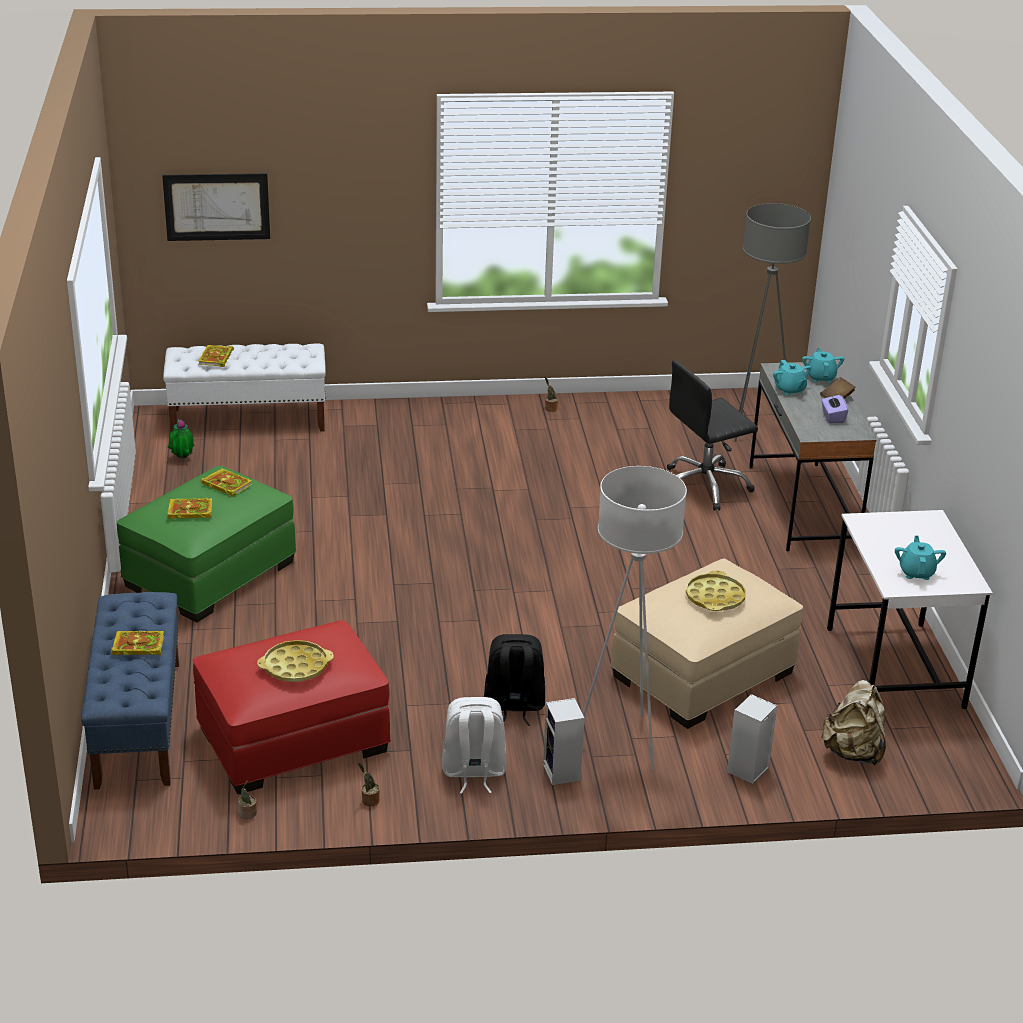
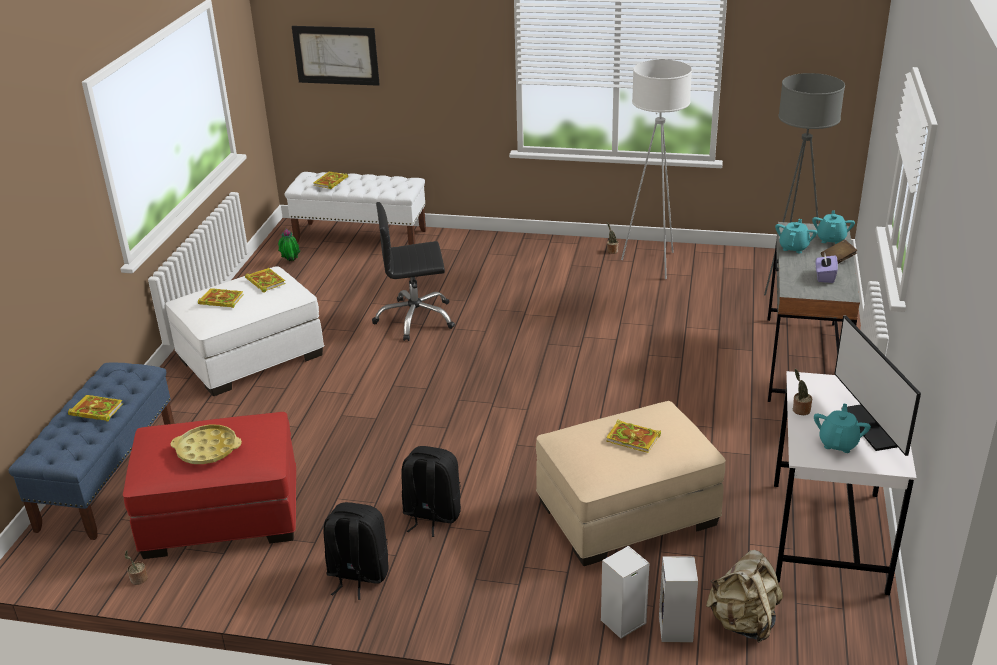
camera: 20 degrees right, 0 degrees up
(211, 573) = (252, 356): green ottoman -> white ottoman
(369, 800) = (248, 586): potted plant -> potted plant (800, 410)
(473, 772) = (357, 575): white backpack -> black backpack
(563, 773) = (439, 592): speaker -> speaker (676, 630)
(623, 743) = (514, 570): white floor lamp -> white floor lamp (653, 264)
(705, 486) = (717, 332): black office chair -> black office chair (415, 319)
(715, 597) = (634, 439): yellow tray -> book
(789, 390) = (794, 247): turquoise teapot -> turquoise teapot turned 150 degrees counterclockwise
(939, 554) = (873, 427): none -> monitor

